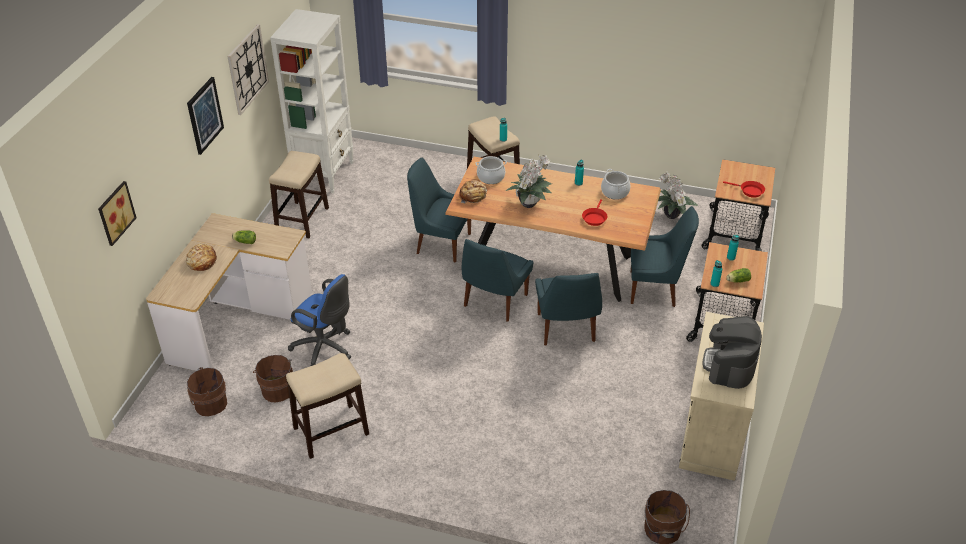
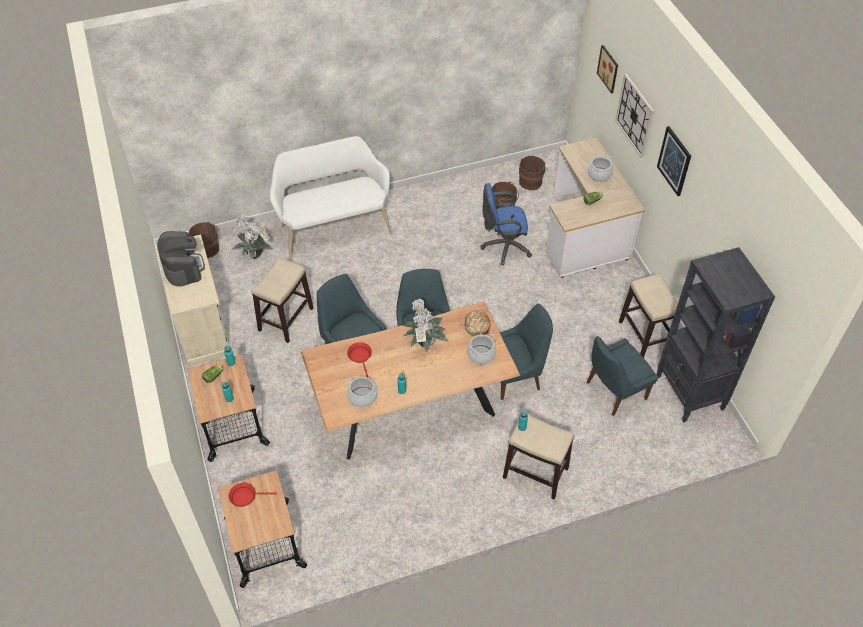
camera: 145 degrees right, 10 degrees up
(202, 261) = (599, 174): bread -> cooking pot
(247, 69) = (717, 222): wall clock -> wall clock (635, 115)
(324, 174) = (689, 393): white bookcase -> black bookcase
(330, 431) = (444, 203): stool -> stool (286, 319)
(484, 472) = (333, 227): none -> white bench
(655, 289) = (306, 429): blue chair -> blue chair (614, 391)
(671, 217) = (338, 531): potted plant -> potted plant (254, 254)

